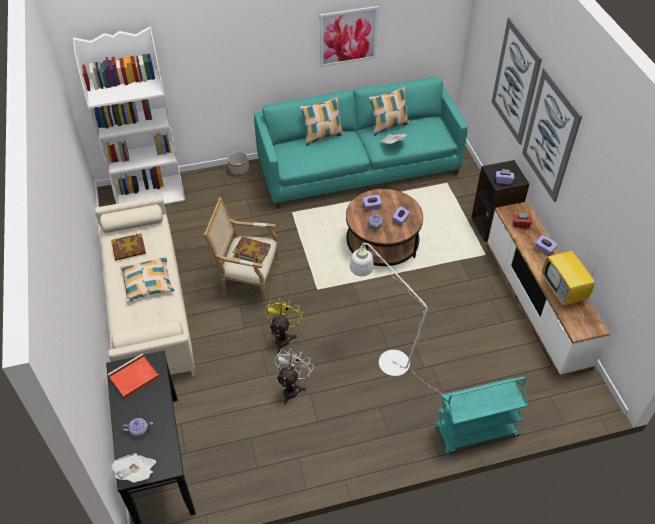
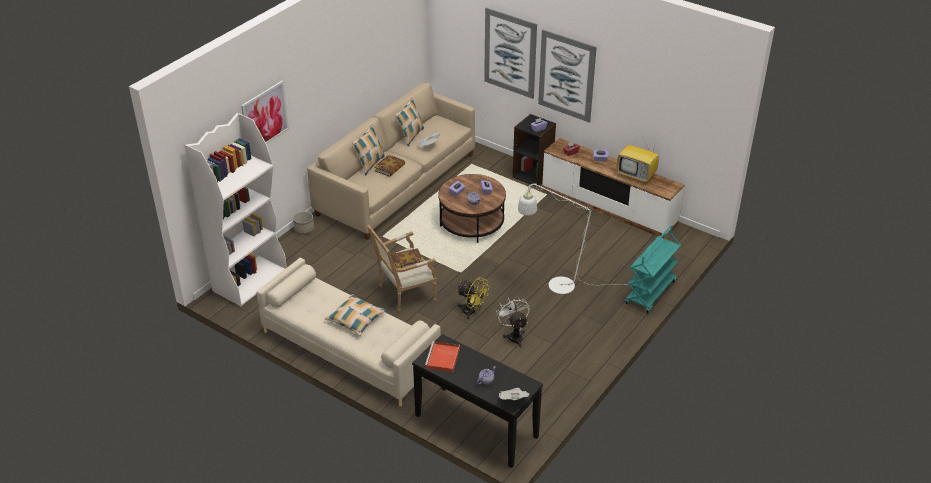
camera: 40 degrees left, 10 degrees down
(129, 249) = (312, 307): book -> book (389, 168)
(283, 336) = (472, 312): yellow fan -> yellow fan turned 150 degrees clockwise
(348, 36) = (359, 71): picture -> picture (265, 117)
(358, 168) = (396, 184): turquoise sofa -> beige sofa

